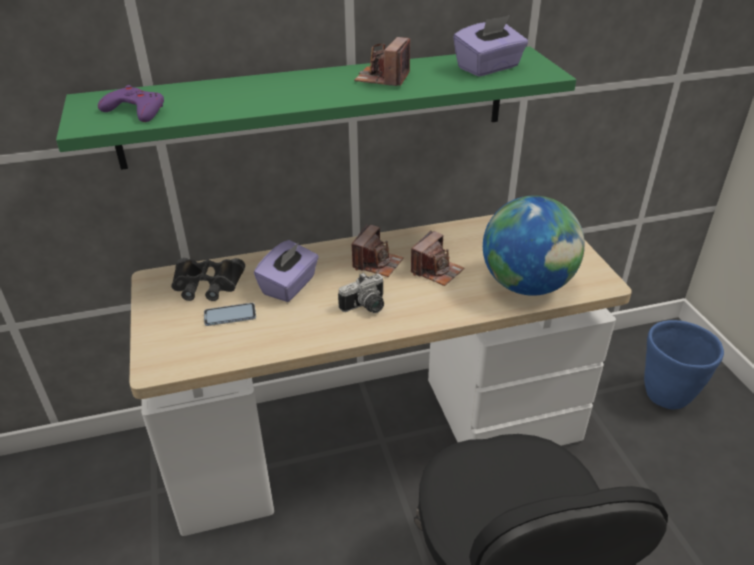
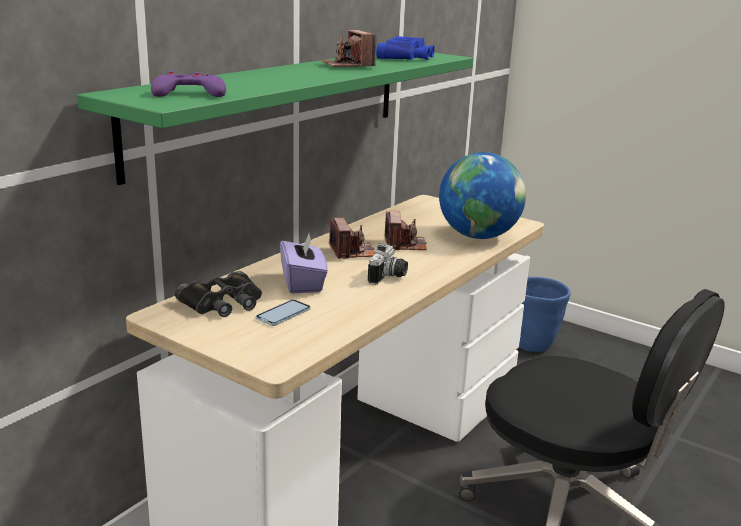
camera: 40 degrees left, 15 degrees down
(488, 68) = (406, 57): purple tissue box -> blue binoculars

